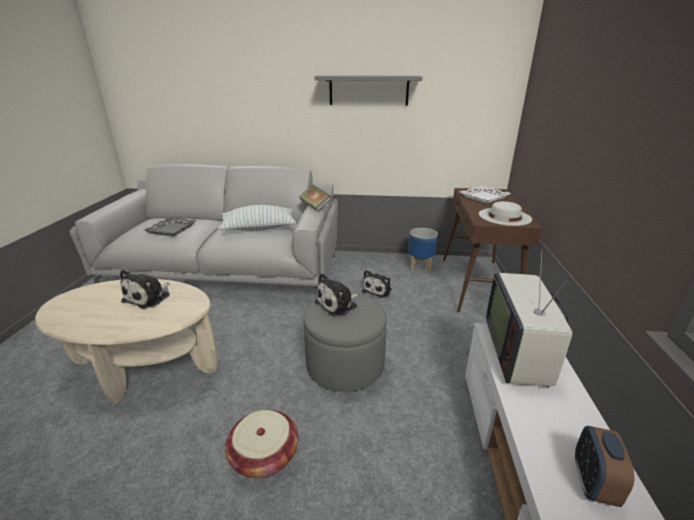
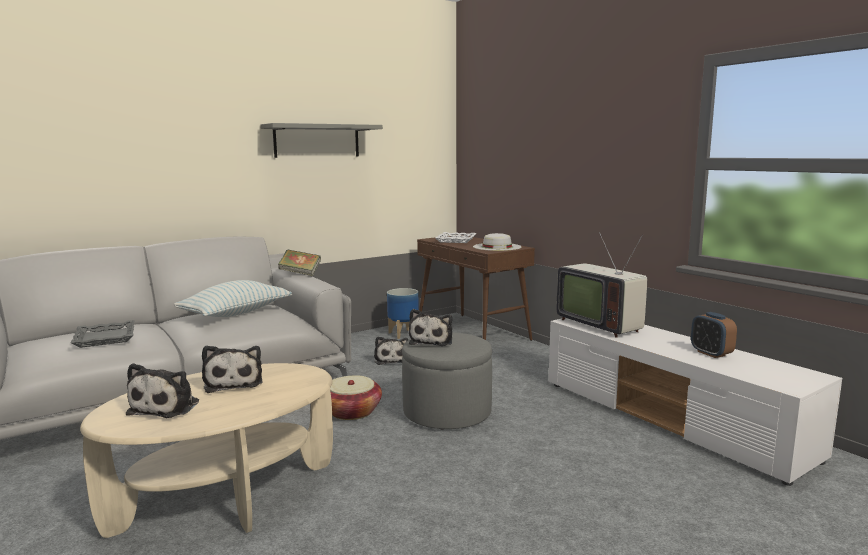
camera: 40 degrees left, 15 degrees down
(92, 304) = (167, 407): none -> plush toy
(264, 455) = (475, 483): basket -> basket (352, 411)

